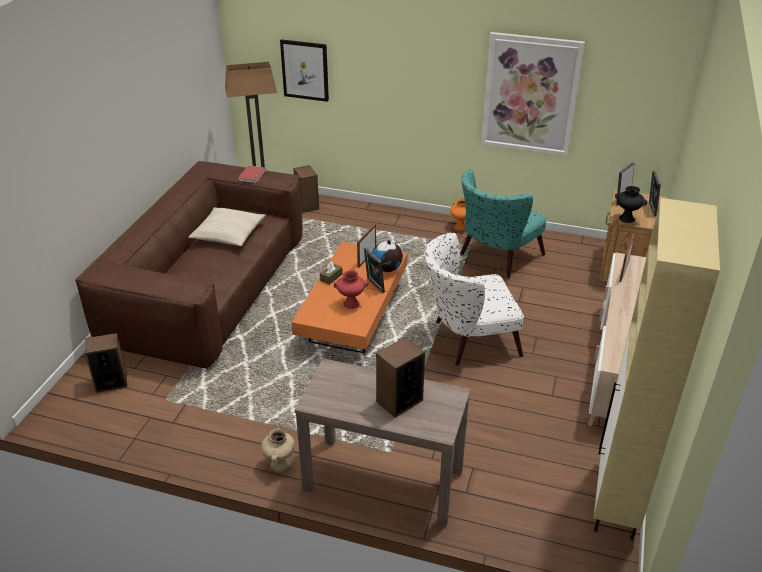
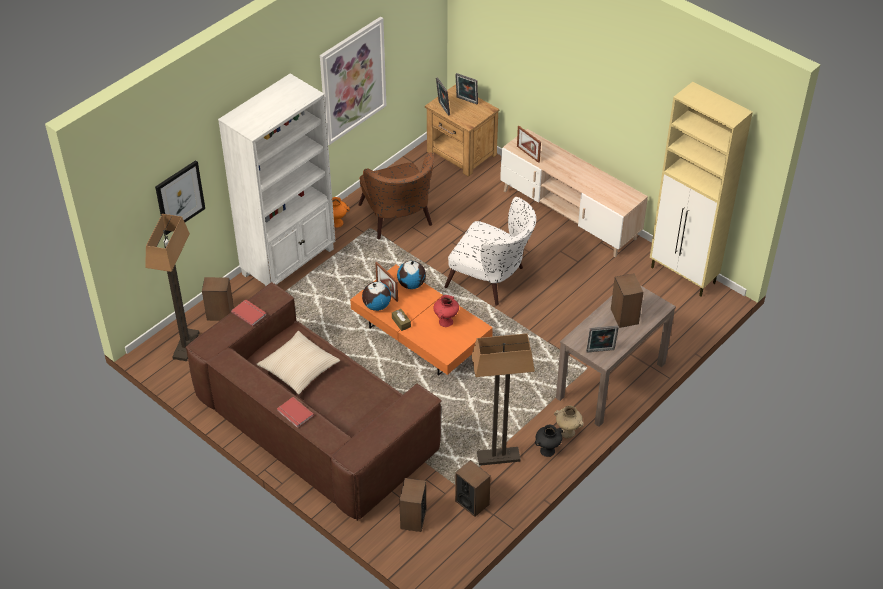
camera: 65 degrees left, 10 degrees up
(141, 228) = (294, 413): none -> red book
(146, 417) = (472, 502): none -> speaker
(217, 418) = (498, 457): none -> floor lamp
(343, 257) = (376, 305): none -> globe
(374, 285) = (430, 300): picture frame -> picture frame (600, 351)
(392, 218) = (289, 261): none -> white bookcase
(467, 339) = (492, 280): white armchair -> white armchair turned 75 degrees counterclockwise
(495, 258) = (398, 220): turquoise armchair -> brown armchair
(626, 219) = (470, 120): black vase -> black vase (547, 451)

